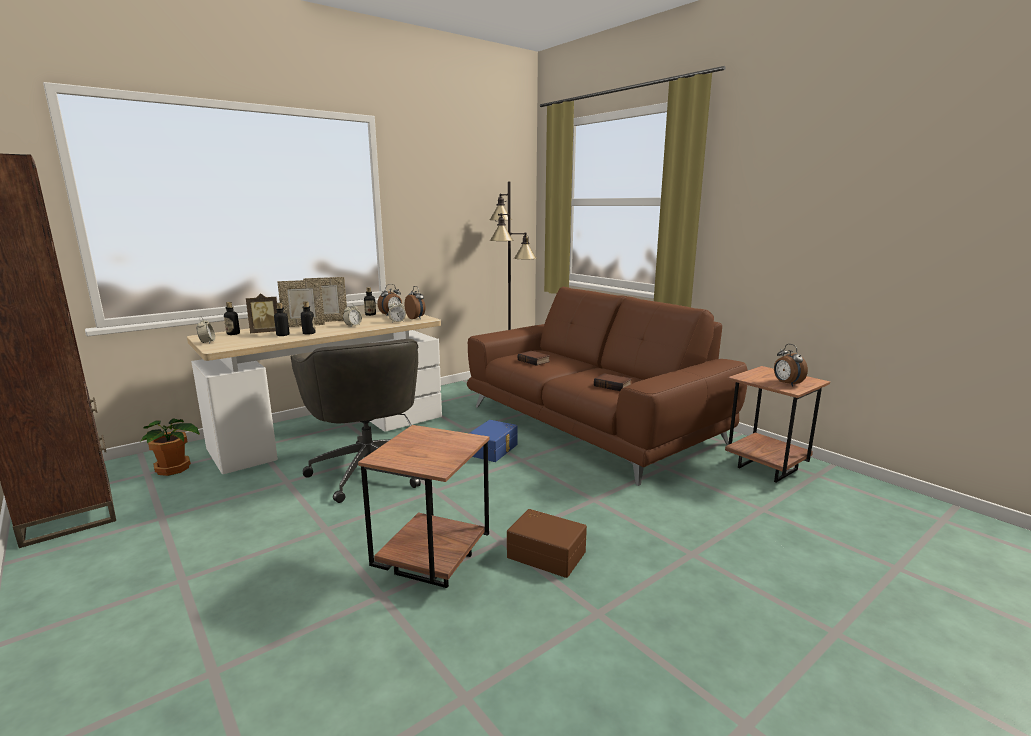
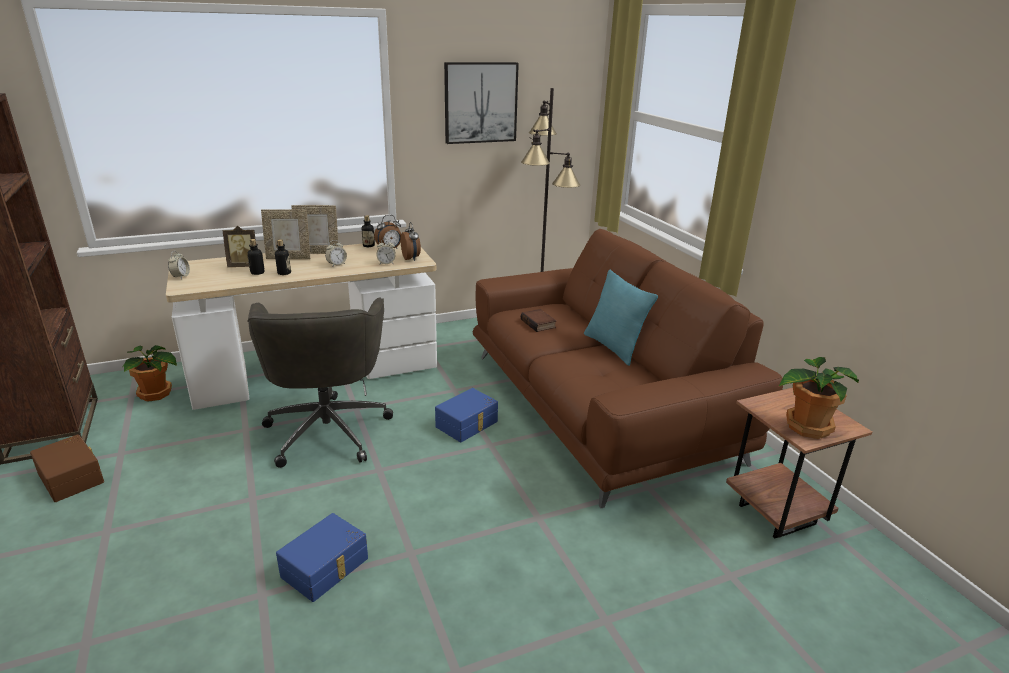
camera: 15 degrees right, 10 degrees up
(233, 334) = (213, 264): bottle -> none
(431, 565) = (326, 568): brown side table -> blue storage box
(449, 196) = (480, 102): none -> picture
(547, 553) = (447, 581): brown storage box -> brown storage box (73, 477)
(604, 368) = (613, 347): none -> turquoise pillow
(613, 385) = (603, 381): book -> none
(786, 384) = (806, 426): alarm clock -> potted plant

